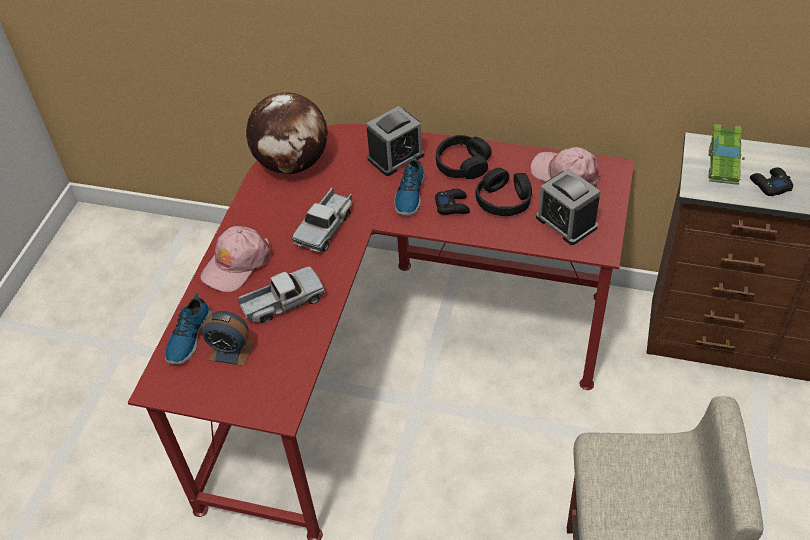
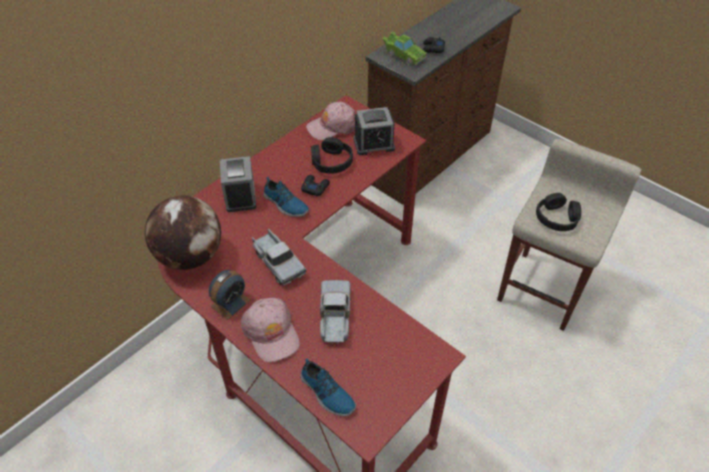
camera: 65 degrees left, 0 degrees up
(231, 350) = (361, 367): alarm clock -> alarm clock (230, 303)
(462, 164) = (280, 166): black headphones -> black headphones (557, 218)

